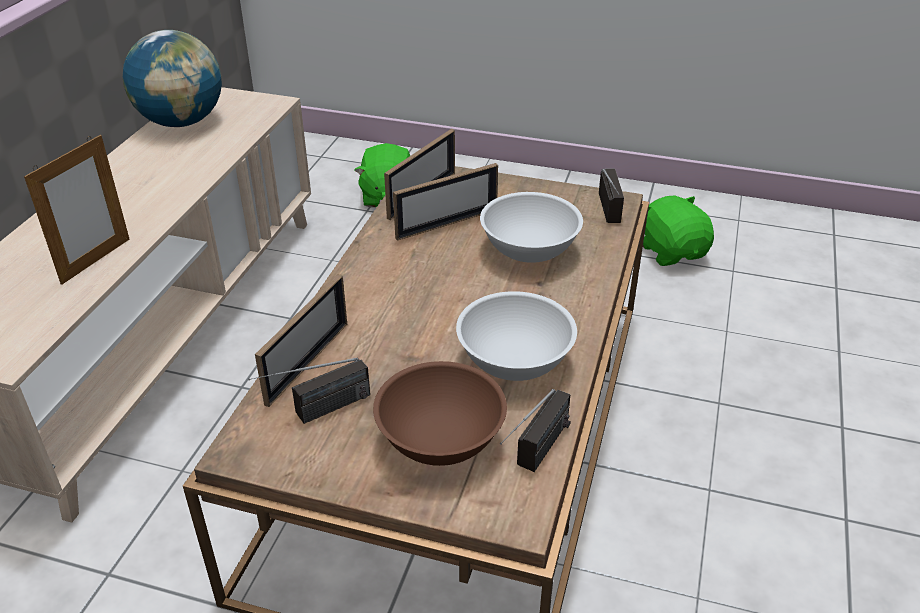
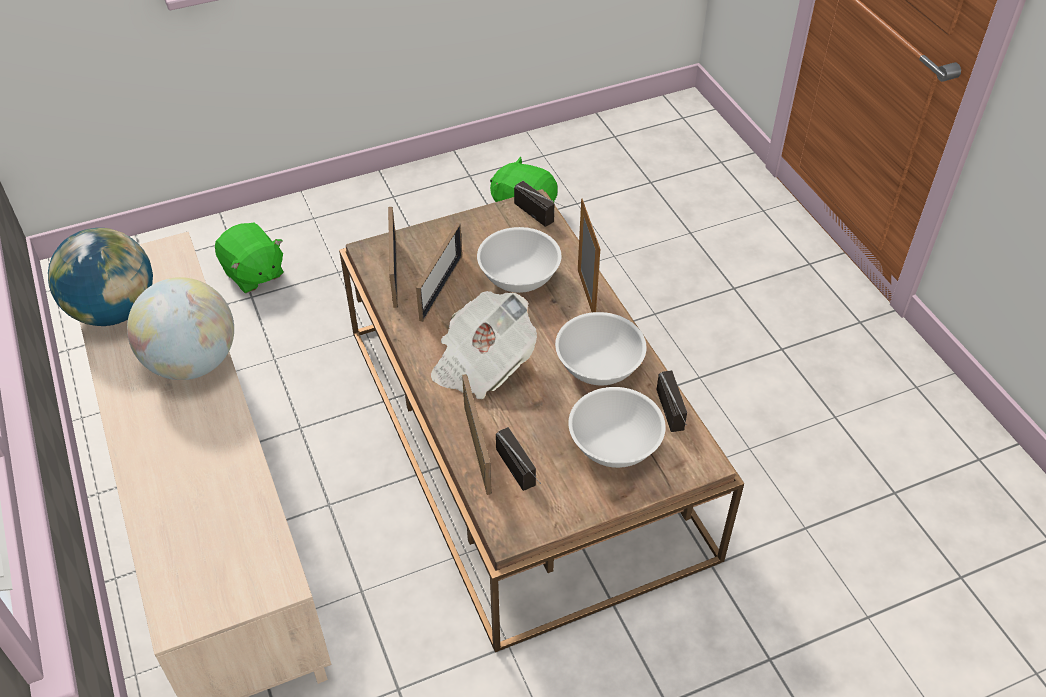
camera: 40 degrees left, 10 degrees up
(96, 261) = (232, 473): picture frame -> picture frame (586, 294)
(181, 176) = (192, 362): none -> globe
(316, 413) = (524, 478): radio -> radio turned 45 degrees counterclockwise
(405, 298) = (482, 363): none -> newspaper
(440, 438) = (614, 444): brown bowl -> white bowl

